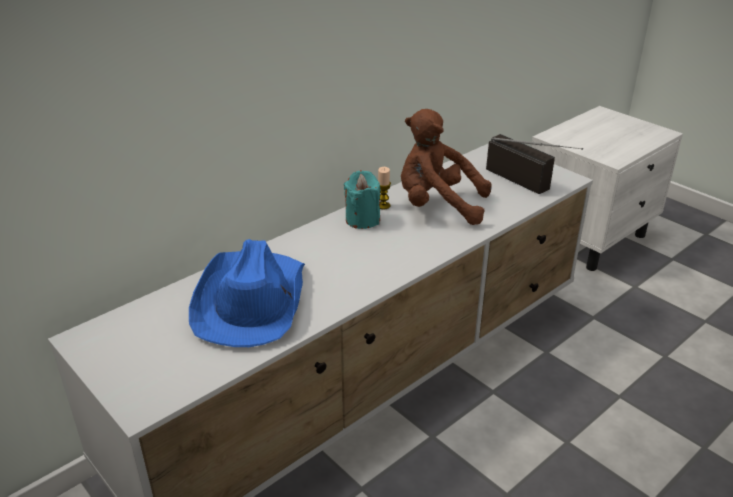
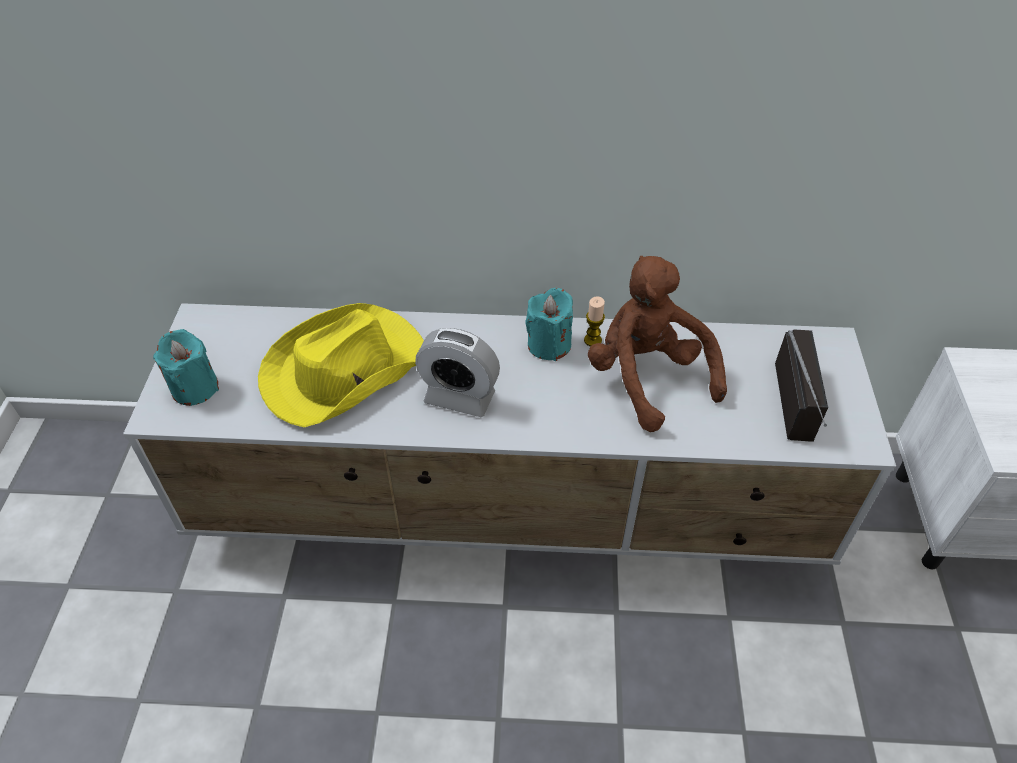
camera: 45 degrees right, 15 degrees up
(149, 375) = (194, 388): none -> turquoise candle
(251, 301) = (342, 370): blue hat -> yellow hat
(351, 270) = (459, 397): none -> alarm clock

